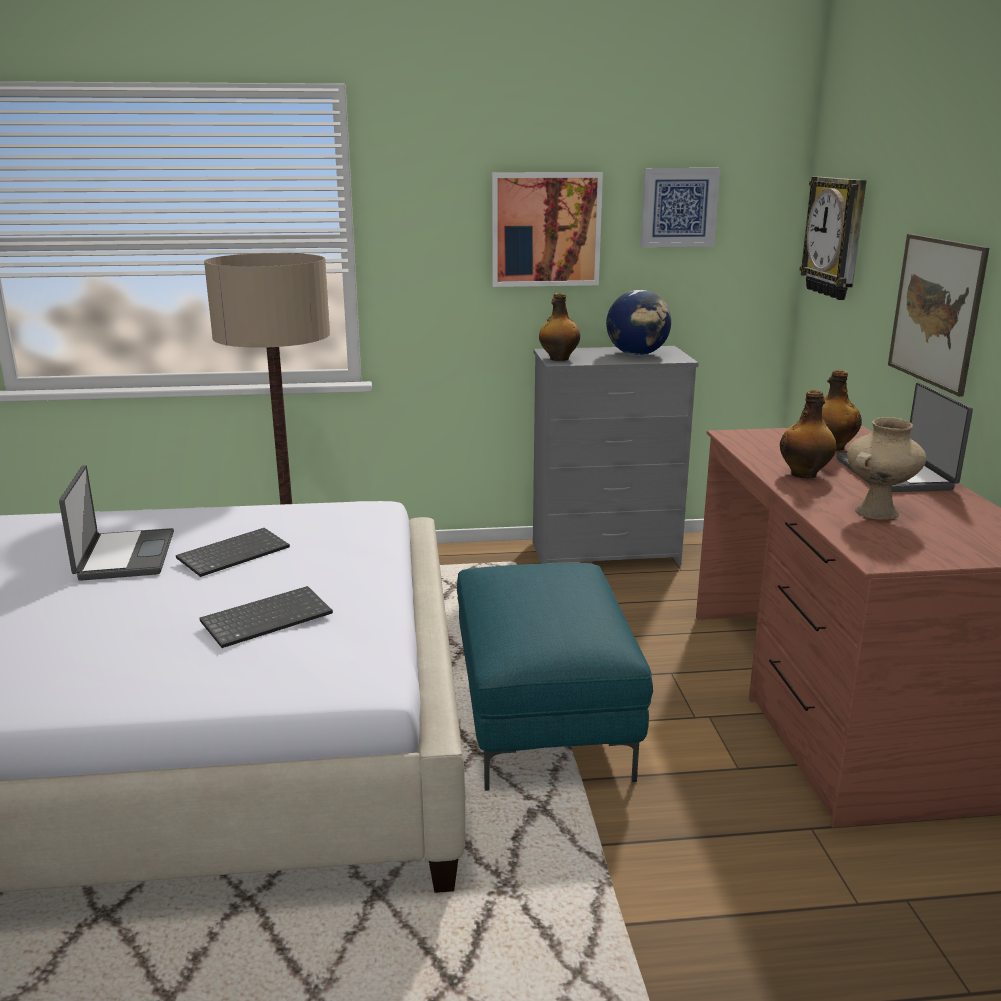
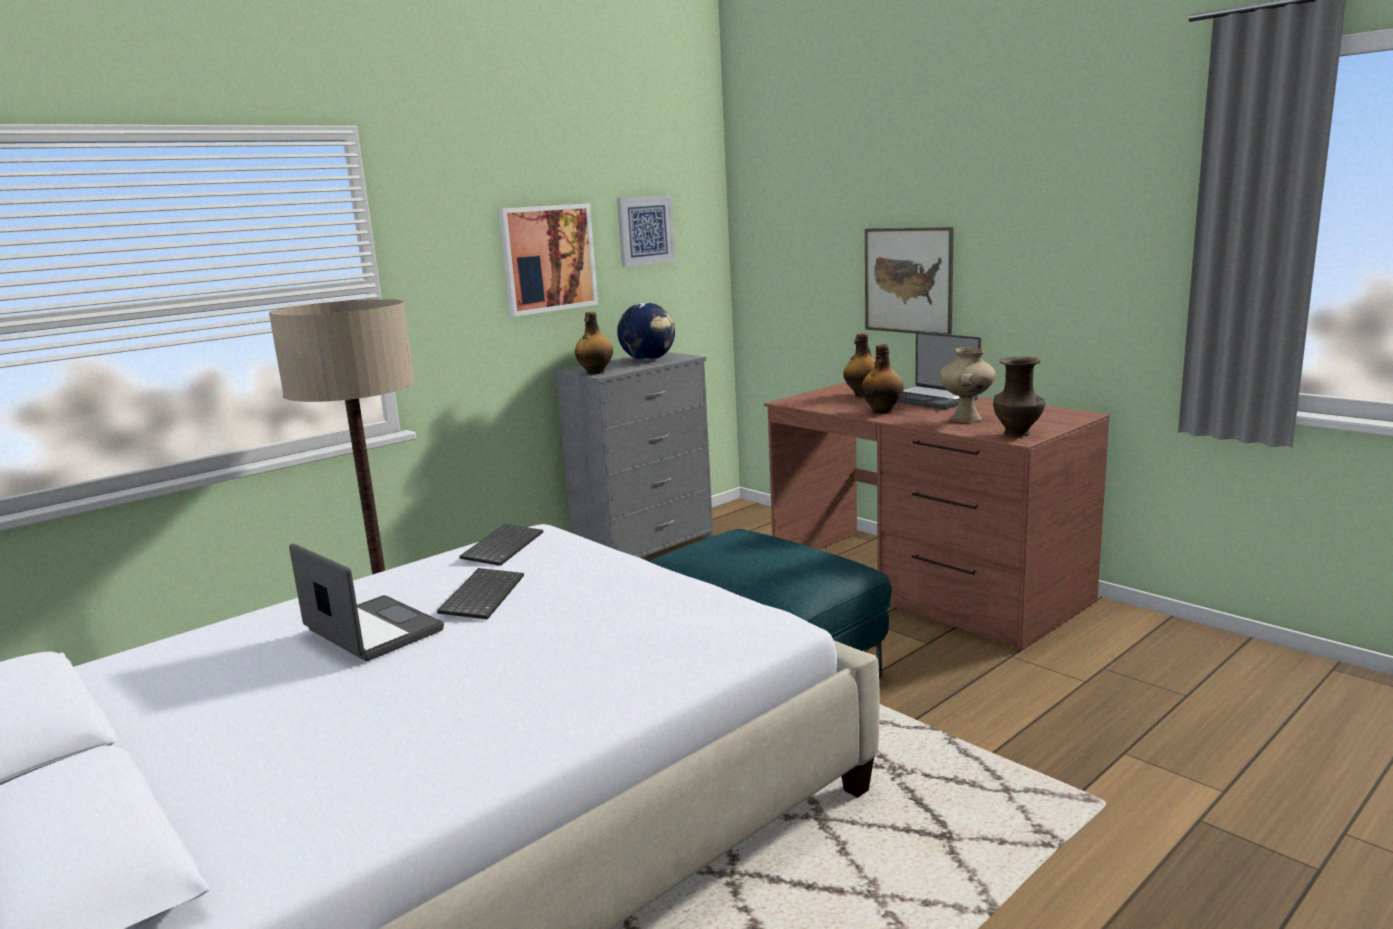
camera: 35 degrees left, 5 degrees down
(268, 618) = (623, 619): keyboard -> keyboard (502, 546)
(836, 237) = (776, 242): wall clock -> none
(894, 552) = (1018, 434): none -> brown vase

